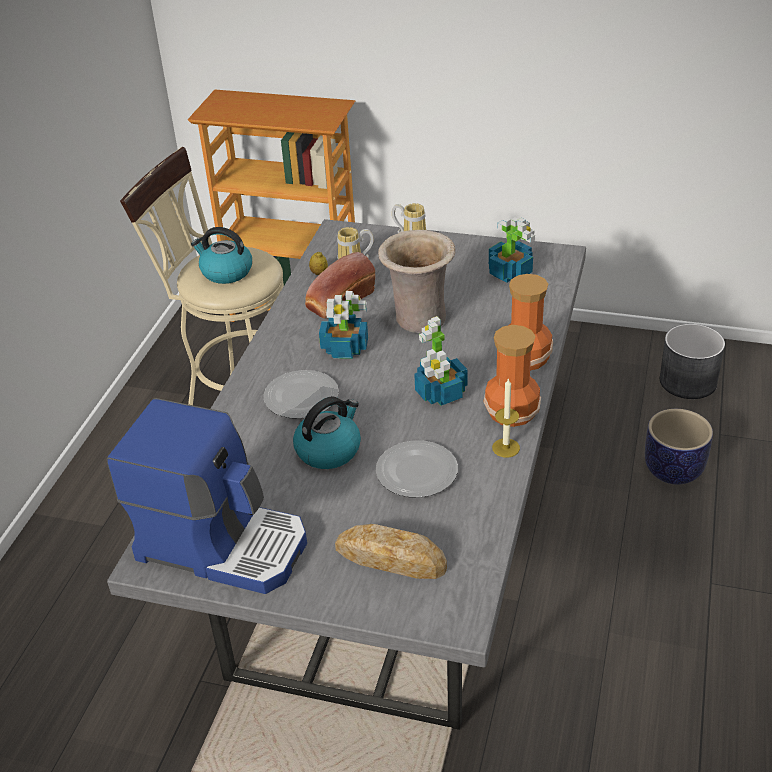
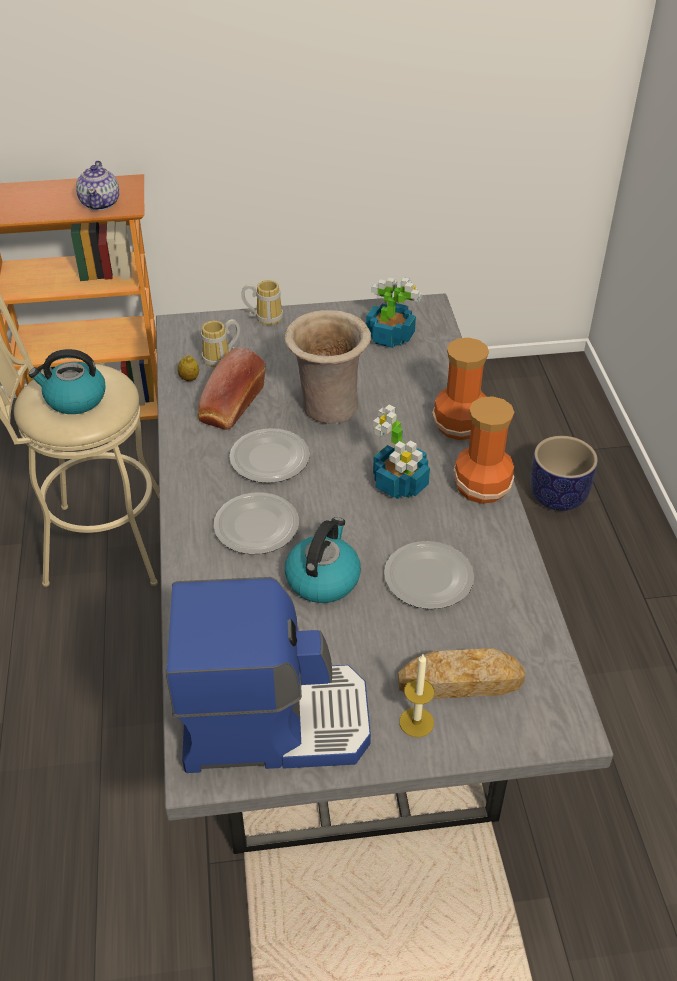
camera: 25 degrees left, 5 degrees up
(306, 118) = (100, 203): none -> teapot
(345, 348) = (270, 458): potted plant -> plate
(506, 448) = (500, 527): candle -> candle (416, 722)
(688, 381) = (526, 404): grey planter -> none

